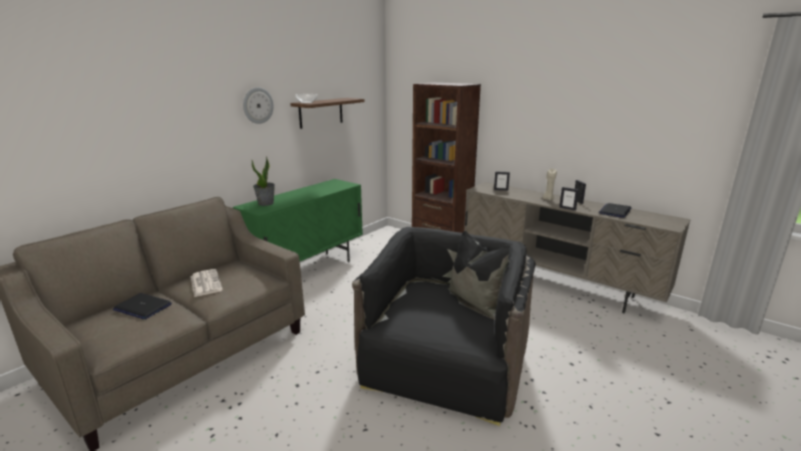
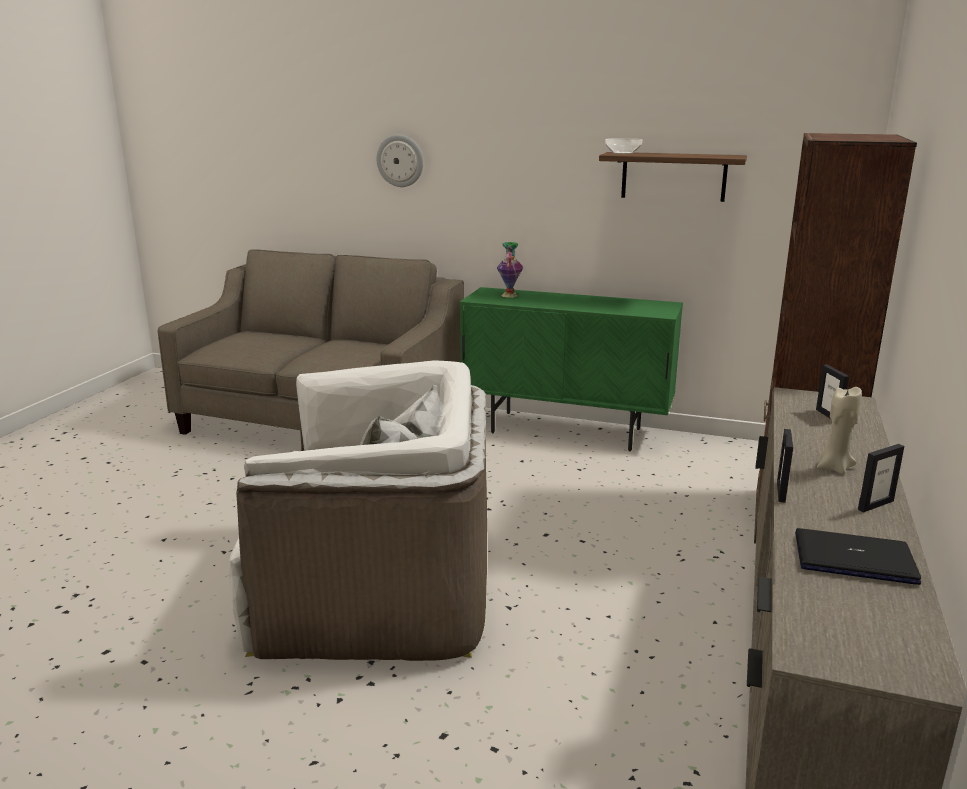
camera: 70 degrees right, 0 degrees up
(142, 307) = (276, 340): laptop -> none
(205, 283) = (338, 347): newspaper -> none
(257, 105) = (546, 149): wall clock -> wall clock (400, 161)
(266, 203) = (509, 295): potted plant -> vase
(445, 365) = (376, 588): black armchair -> white armchair

